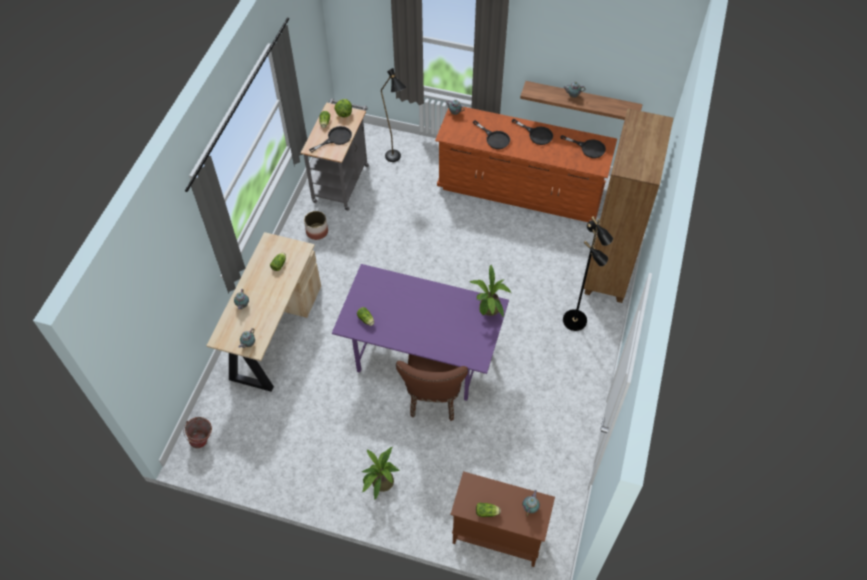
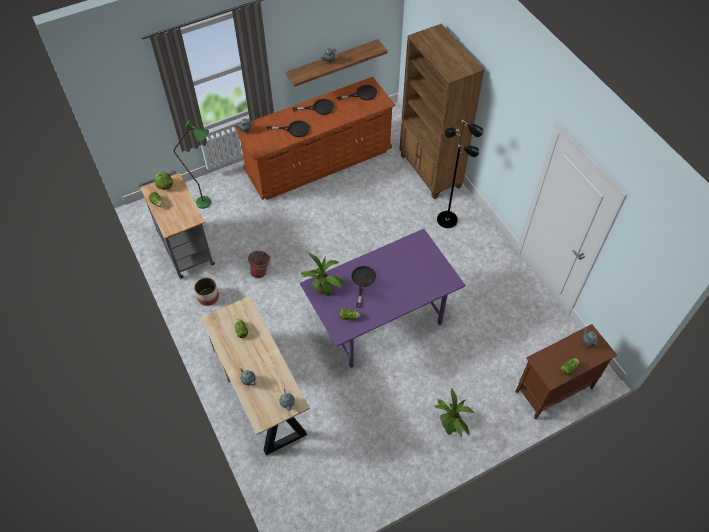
camera: 45 degrees left, 0 degrees up
(203, 441) = (298, 514): bucket -> bucket (261, 271)
(335, 138) = (180, 208): black frying pan -> black frying pan (362, 281)
(396, 160) = (209, 203): black floor lamp -> green floor lamp
(434, 397) = (419, 340): brown chair -> none
(489, 310) = (420, 244): potted plant -> potted plant (324, 290)

